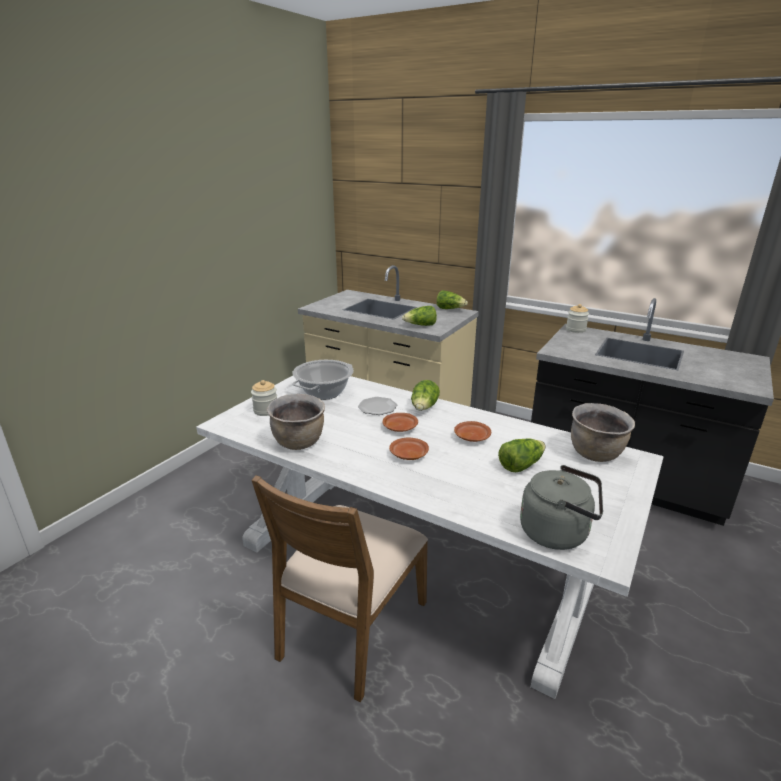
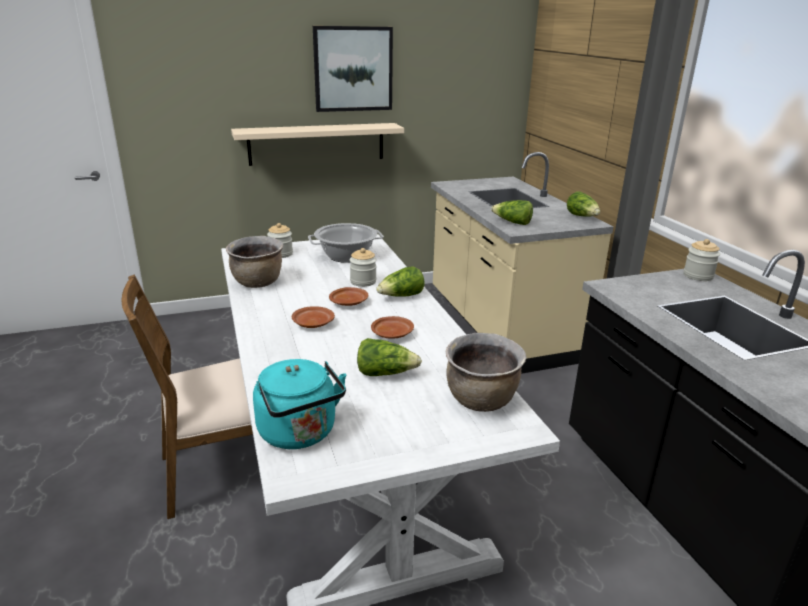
camera: 40 degrees right, 0 degrees up
(190, 294) = (317, 144): none -> beige shelf
(211, 213) = (353, 69): none -> picture
(377, 407) = (363, 281): plate -> jar
(558, 532) = (300, 434): grey kettle -> turquoise kettle

